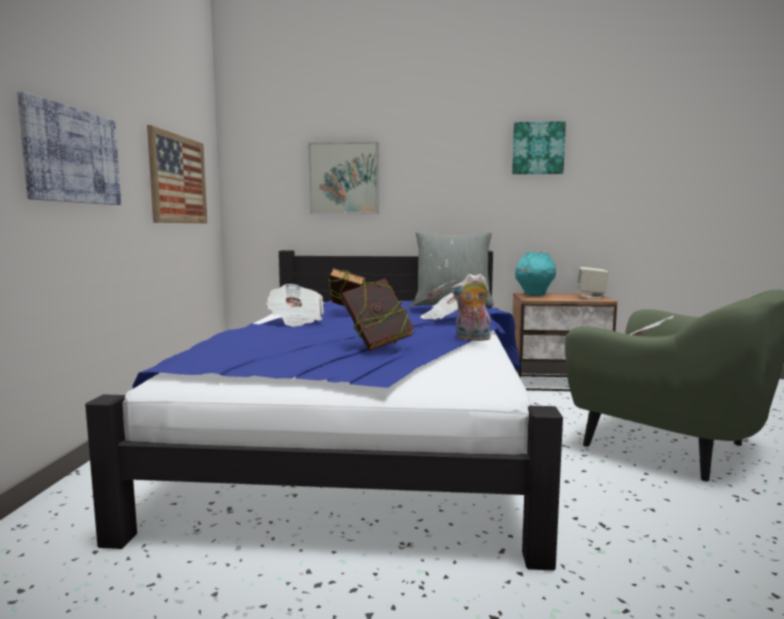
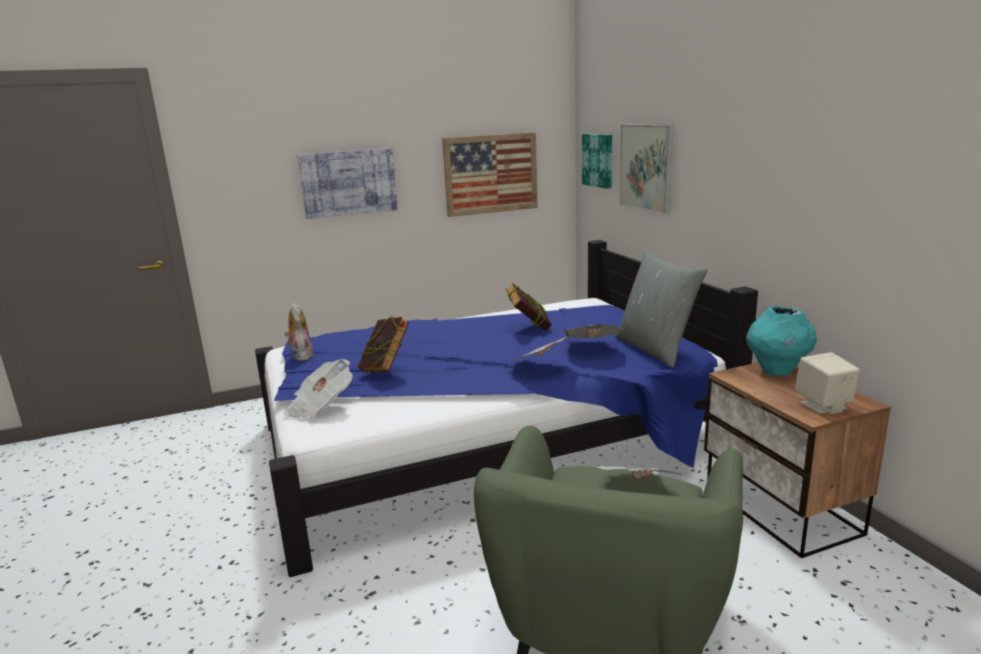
camera: 65 degrees right, 10 degrees up
(296, 321) = (459, 325): newspaper -> newspaper (320, 406)
(472, 339) = (454, 394): plush toy -> plush toy (301, 356)
(538, 148) = (836, 140): picture -> picture (598, 160)

